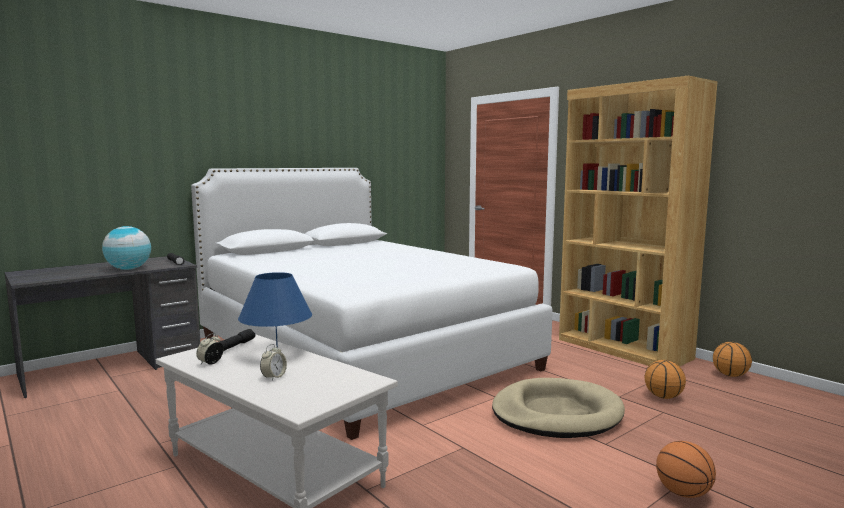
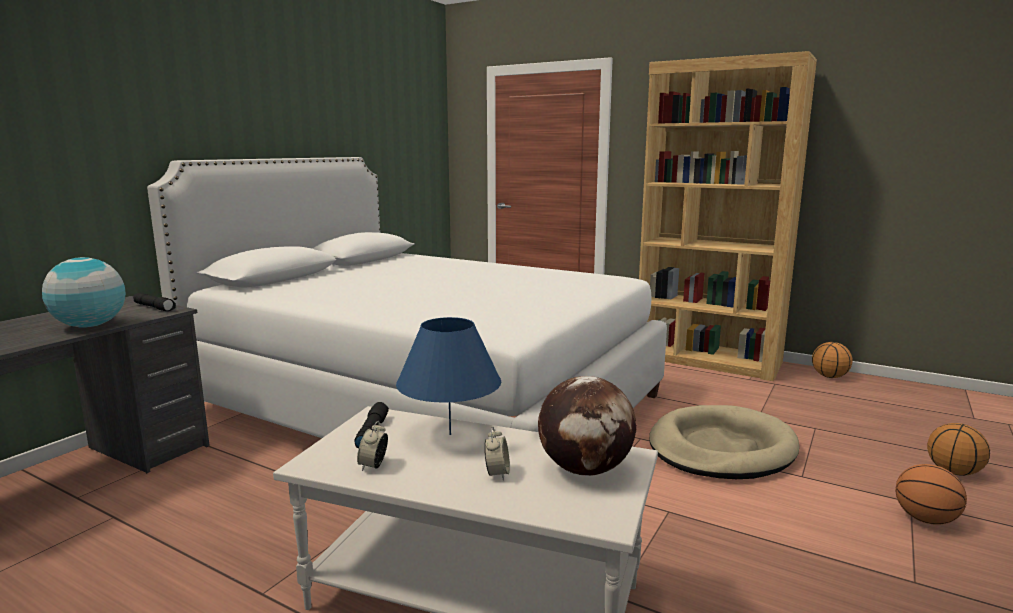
camera: 20 degrees left, 5 degrees up
(331, 383) = (585, 469): none -> globe
(663, 397) = (797, 410): basketball -> basketball (952, 472)

